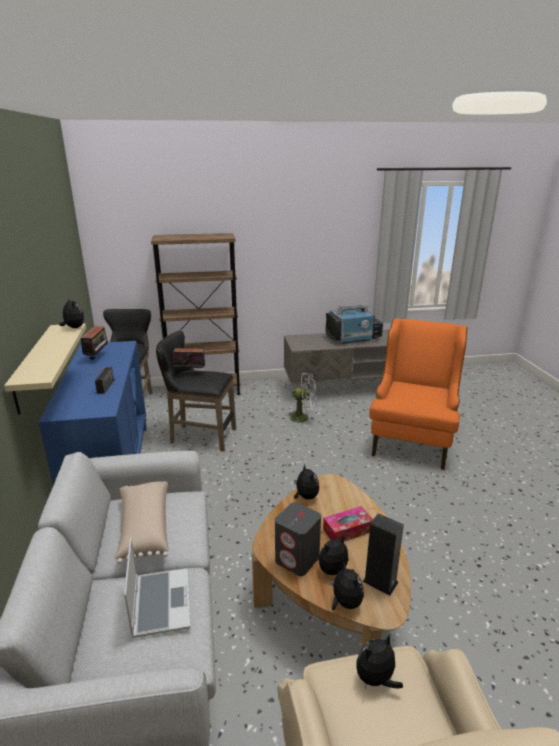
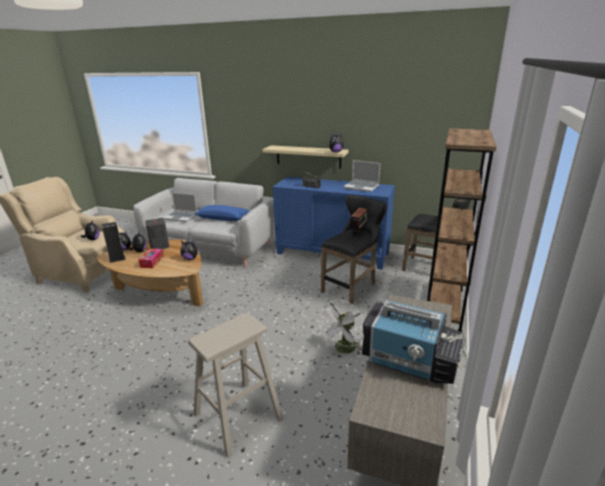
camera: 120 degrees right, 0 degrees up
(97, 357) = (362, 187): radio -> laptop
(144, 529) = (223, 218): beige pillow -> blue pillow
(353, 338) = (411, 361): television -> television turned 75 degrees counterclockwise
(412, 437) = (237, 417): orange armchair -> beige stool

